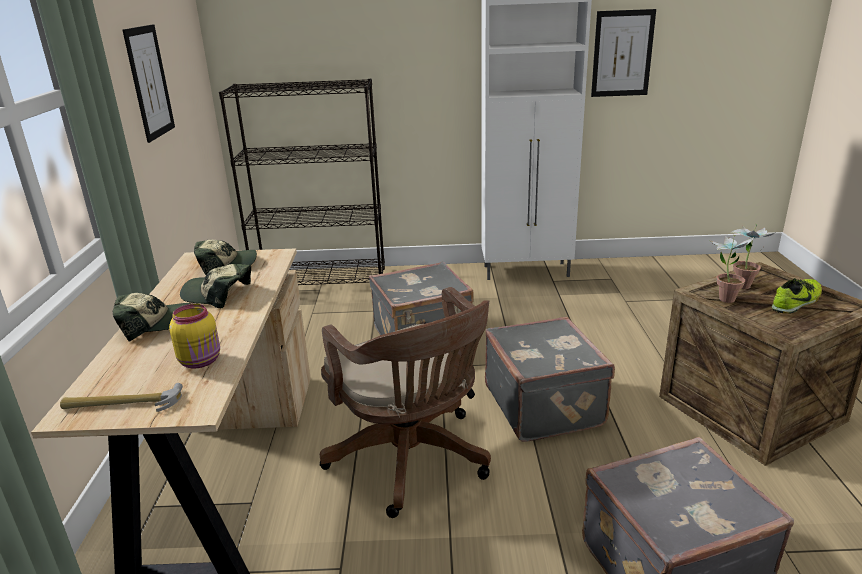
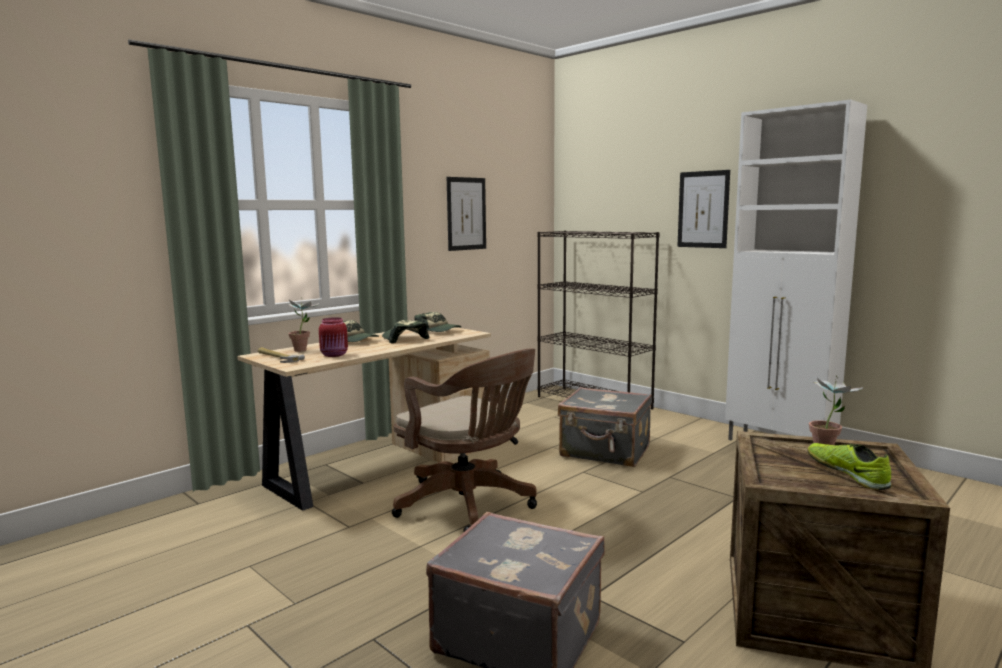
camera: 45 degrees right, 15 degrees down
(201, 361) = (335, 355): yellow jar -> red jar
(412, 461) = (469, 505): brown office chair -> brown office chair turned 60 degrees counterclockwise
(545, 405) = (615, 521): grey suitcase -> none
(622, 54) = (919, 219): picture -> picture (703, 209)
(723, 297) = (775, 448): potted plant -> potted plant (304, 349)
(796, 302) = (847, 473): shoe -> shoe turned 120 degrees counterclockwise

